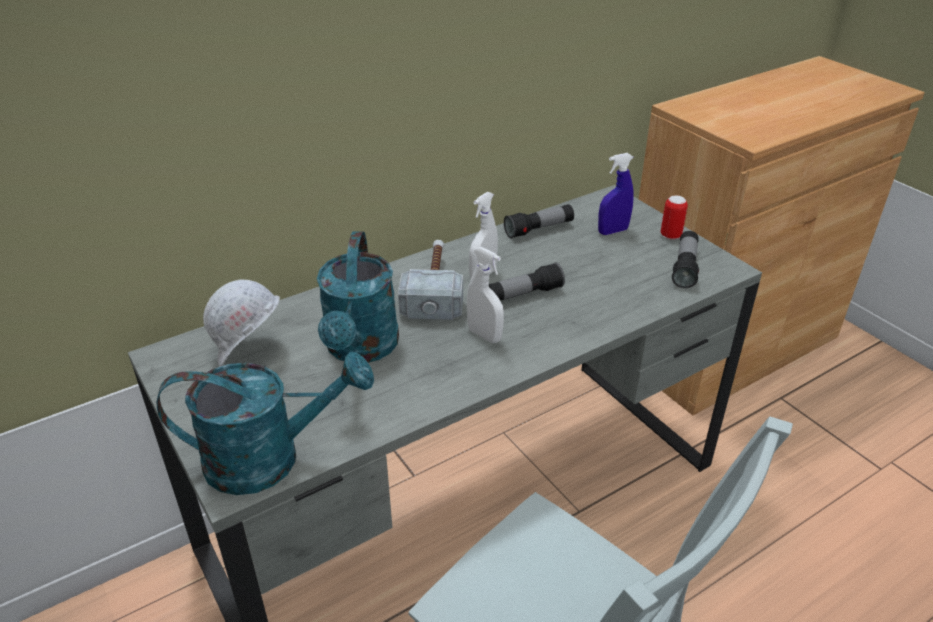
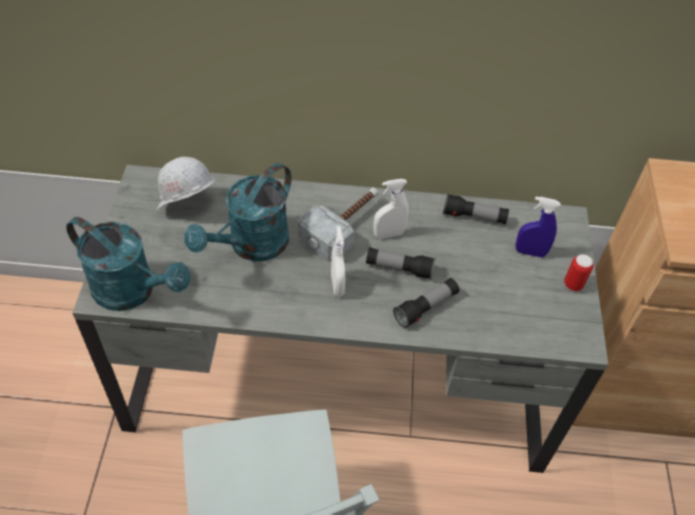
camera: 35 degrees right, 15 degrees up
(685, 267) = (548, 320): flashlight -> flashlight (426, 307)

